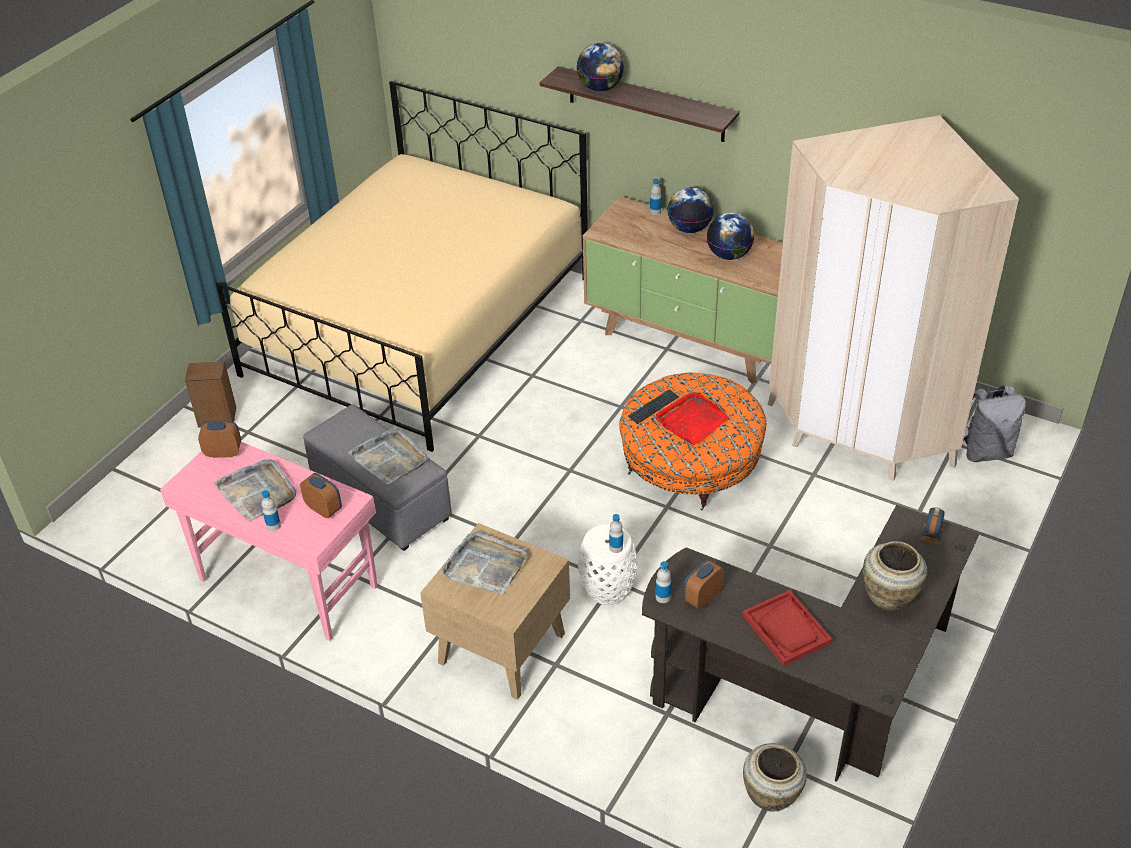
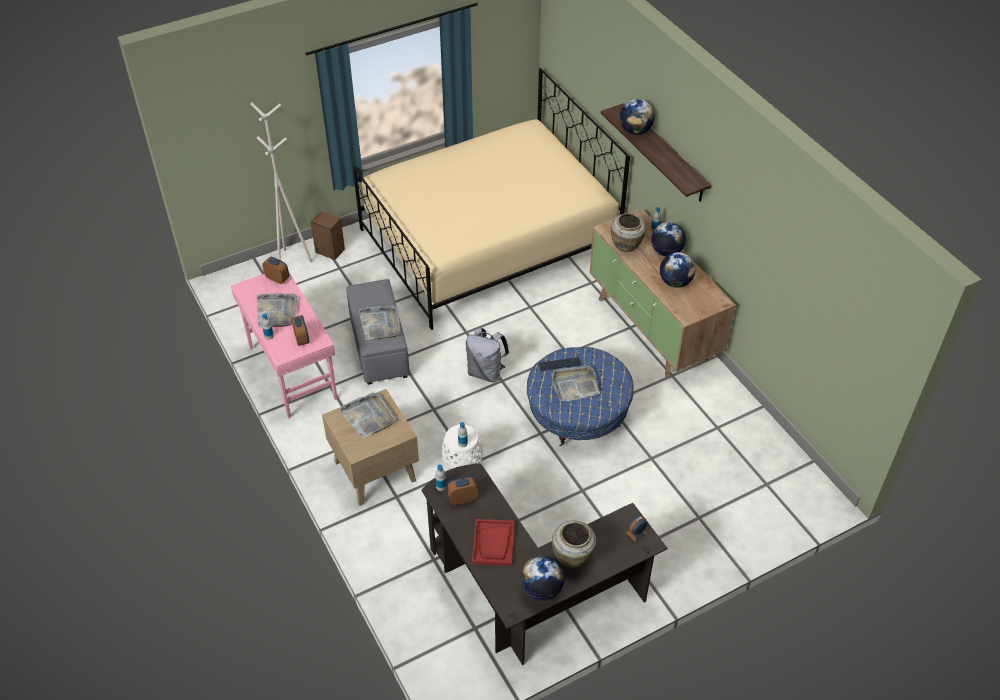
camera: 30 degrees right, 5 degrees up
(173, 450) = (292, 261): none -> grey clothes rack
(690, 465) = (577, 413): orange ottoman -> blue ottoman
(691, 421) = (574, 385): red tray -> grey tray
(772, 797) = (451, 640): beige vase -> beige vase (626, 246)
(863, 427) = (713, 442): beige wardrobe -> none
(889, 651) = (541, 589): none -> globe
(985, 451) = (782, 500): grey backpack -> grey backpack (486, 372)

